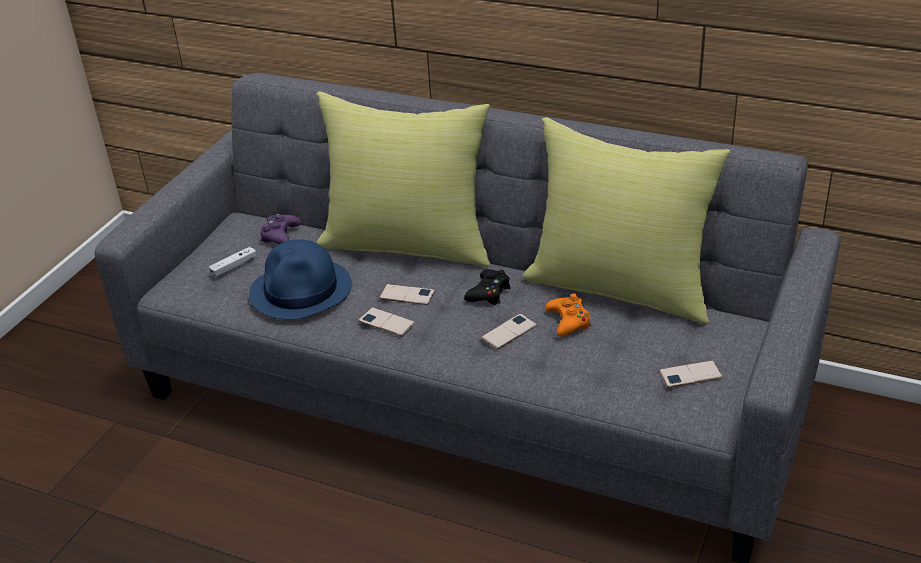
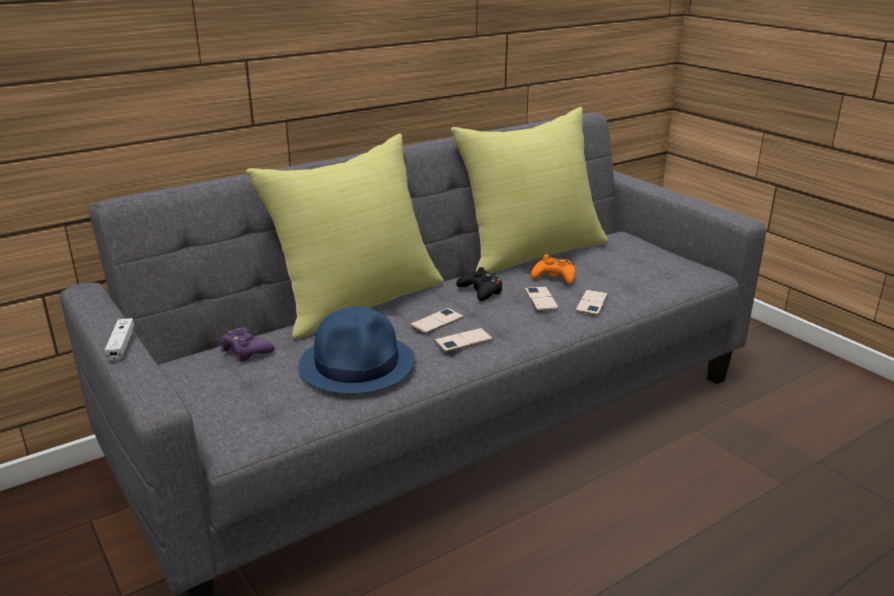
camera: 60 degrees left, 10 degrees down
(234, 266) = (258, 388): white game controller -> white game controller (121, 345)
(690, 375) = (658, 262): phone -> phone (592, 303)

